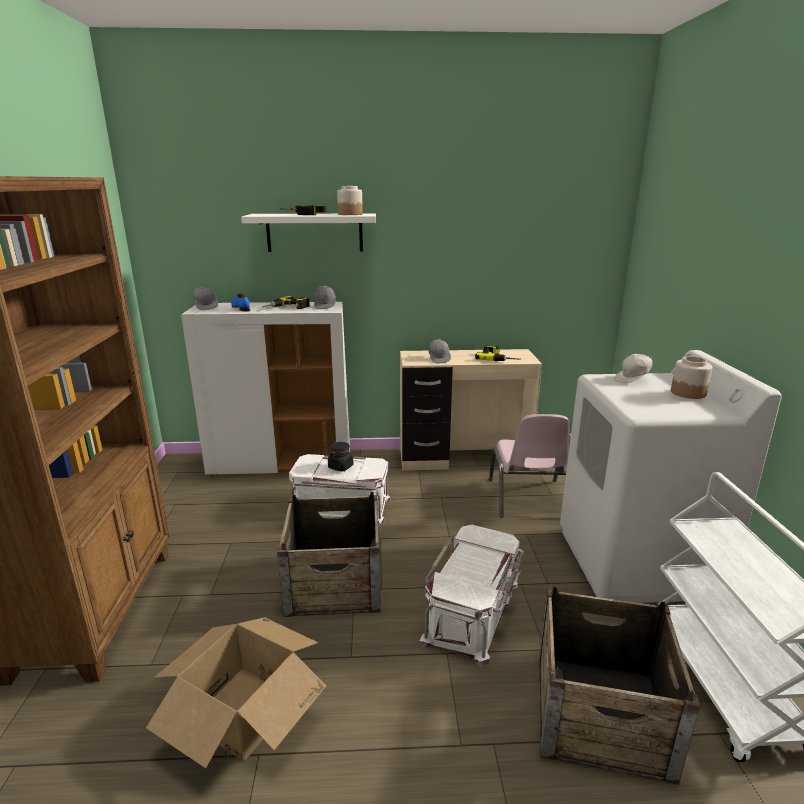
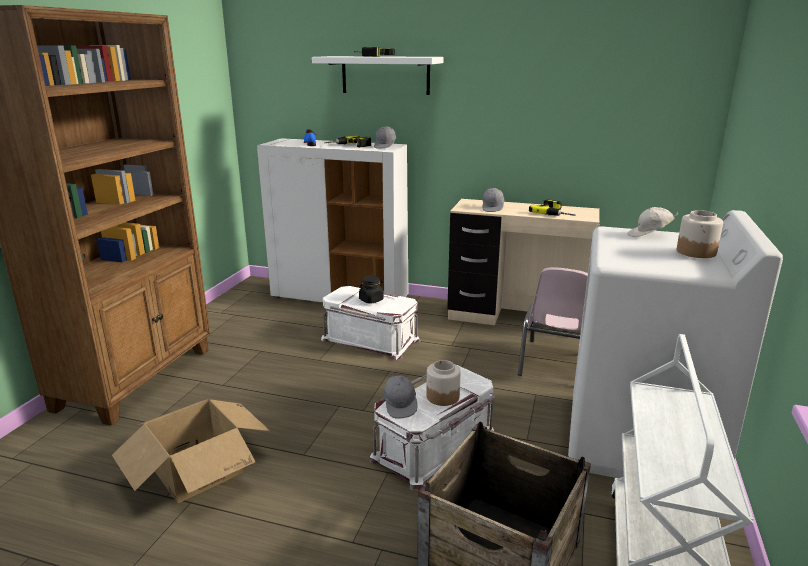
camera: 20 degrees right, 0 degrees up
(206, 307) = (283, 141): grey cap -> grey cap (400, 405)
(335, 581) = (327, 396): crate -> none
(350, 214) = (412, 56): jar -> jar (442, 396)

